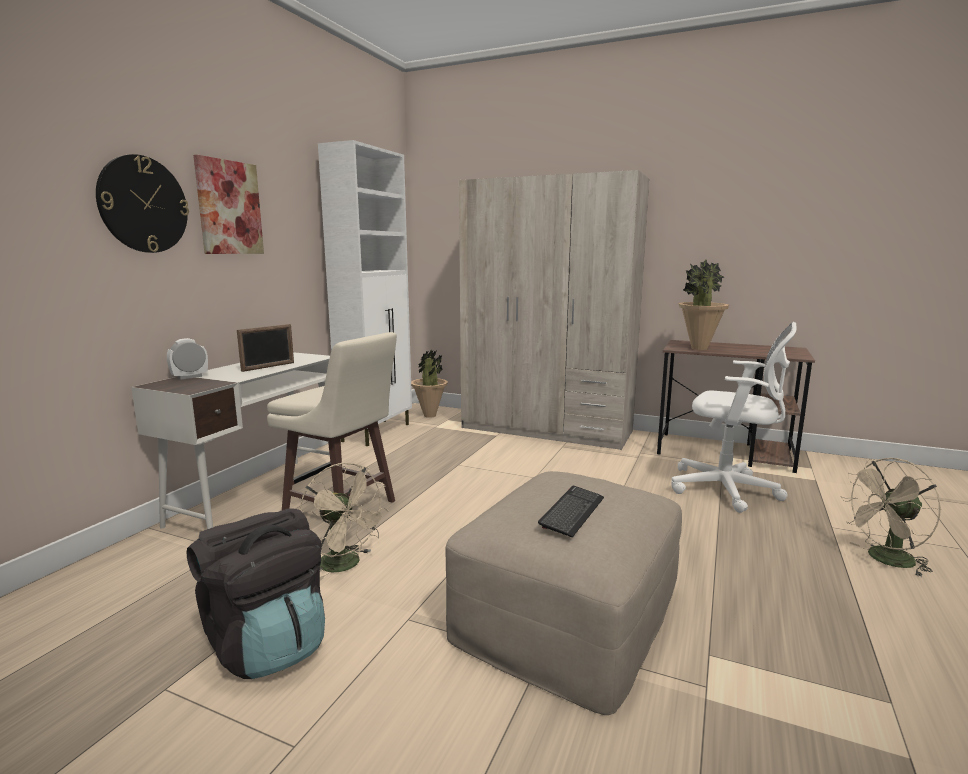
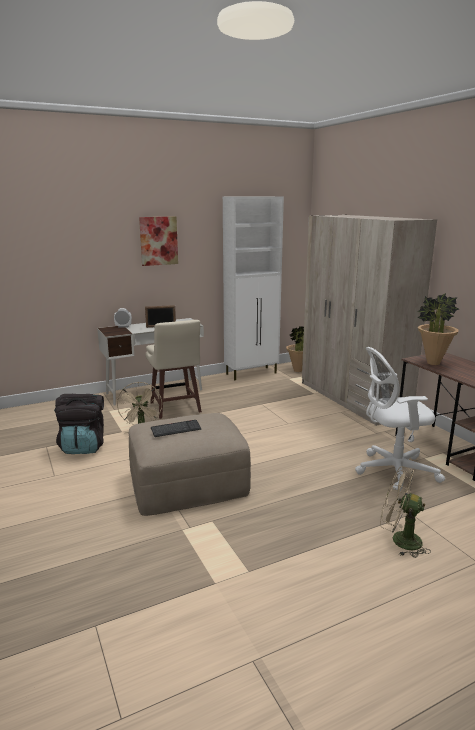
camera: 40 degrees right, 5 degrees up
(143, 204) = (110, 244): wall clock -> none
(728, 490) = (392, 471): white office chair -> white office chair turned 105 degrees clockwise

